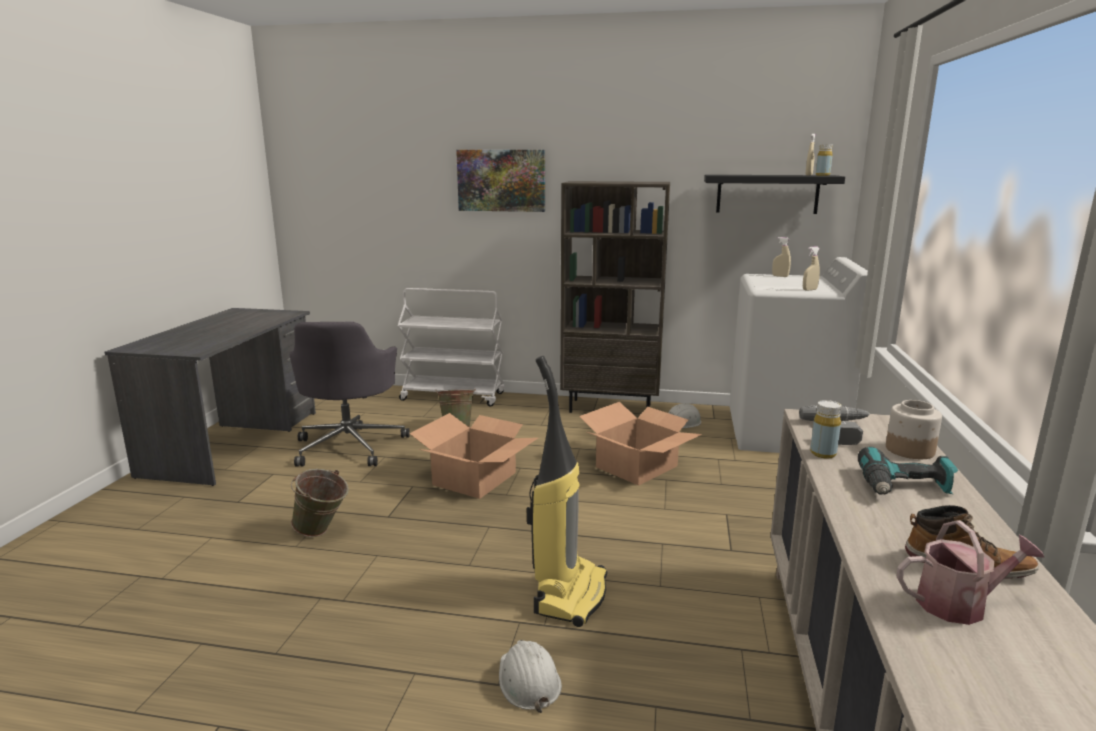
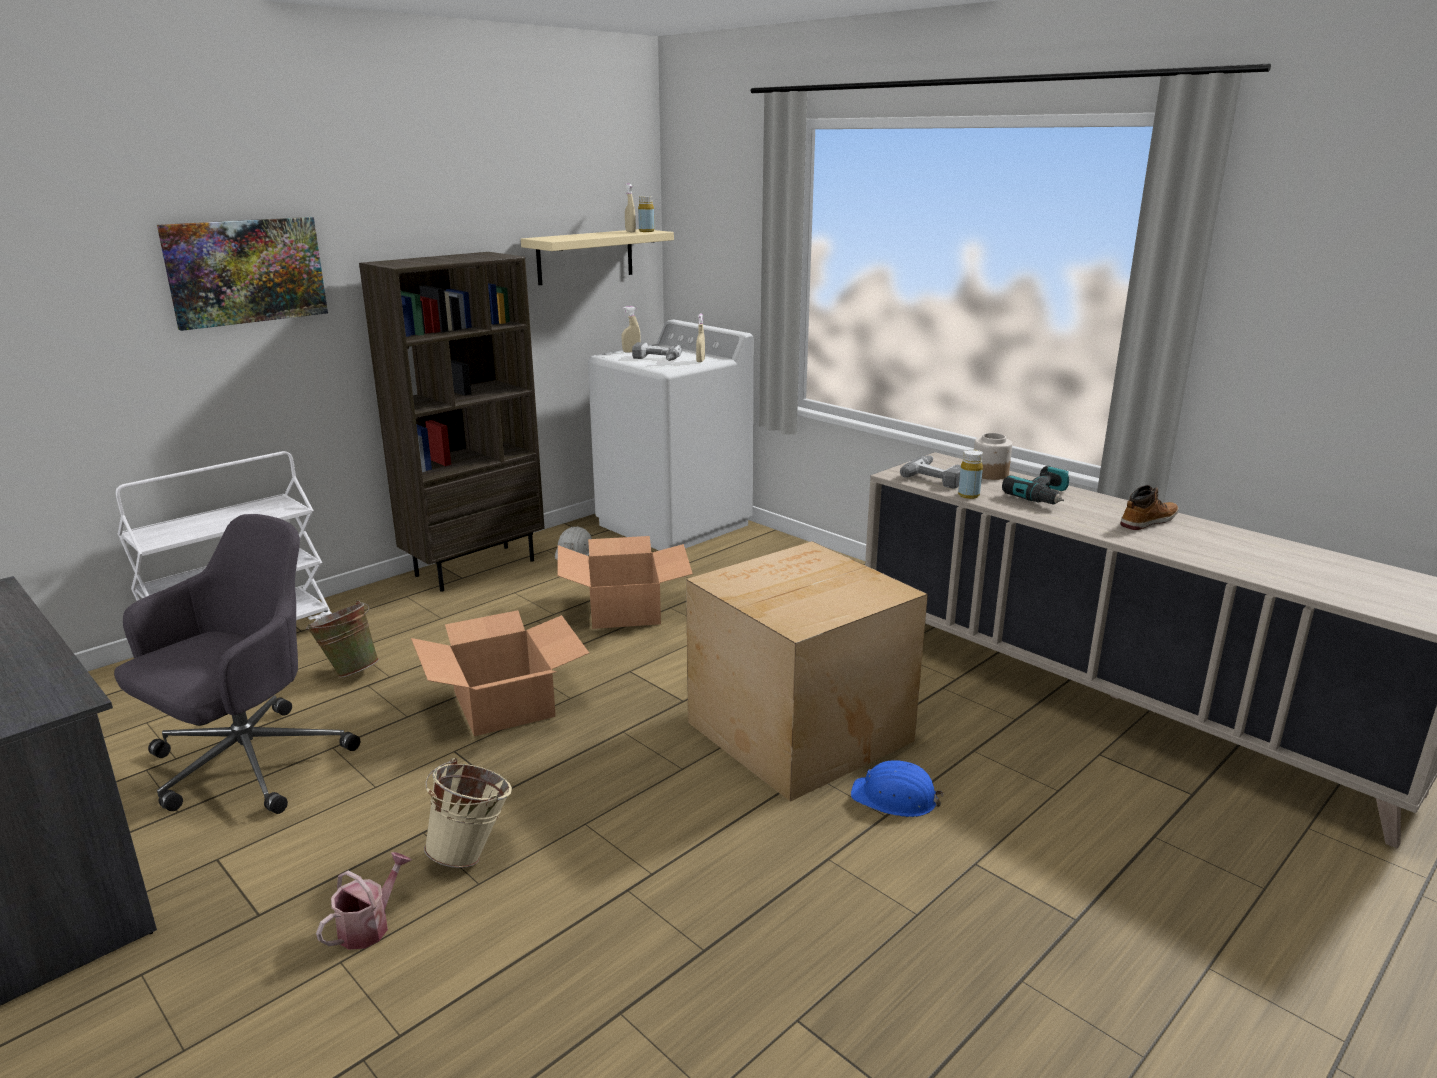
camera: 55 degrees left, 5 degrees up
(322, 532) = (473, 852): green bucket -> beige bucket
(350, 446) = (246, 765): grey office chair -> grey office chair turned 90 degrees counterclockwise
(528, 681) = (895, 798): white hard hat -> blue hard hat
(569, 594) = (795, 731): vacuum cleaner -> cardboard box
(767, 194) = (585, 256): black shelf -> beige shelf
(779, 283) = (655, 359): none -> power drill
(959, 604) = (1187, 540): watering can -> watering can (369, 925)

